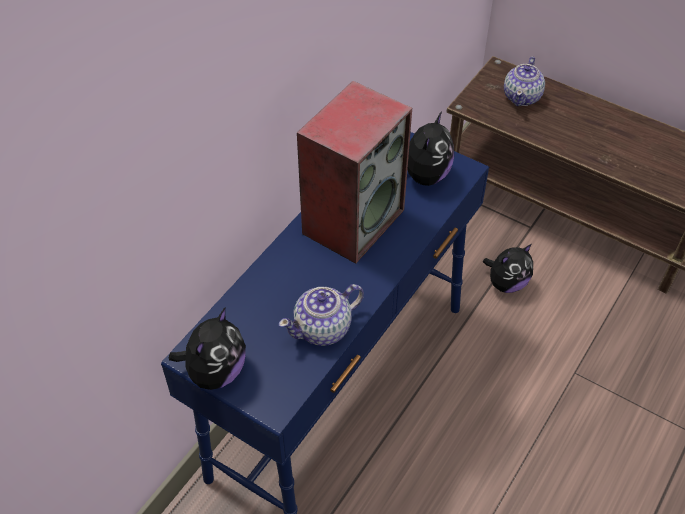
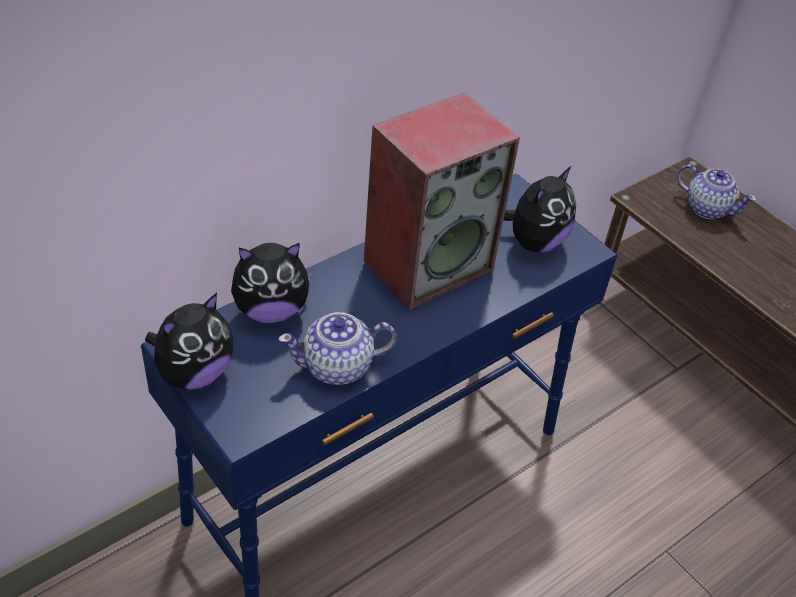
camera: 15 degrees right, 5 degrees down
(506, 283) = (622, 421): plush toy -> plush toy (271, 310)
(522, 97) = (707, 208): teapot -> teapot turned 90 degrees counterclockwise

